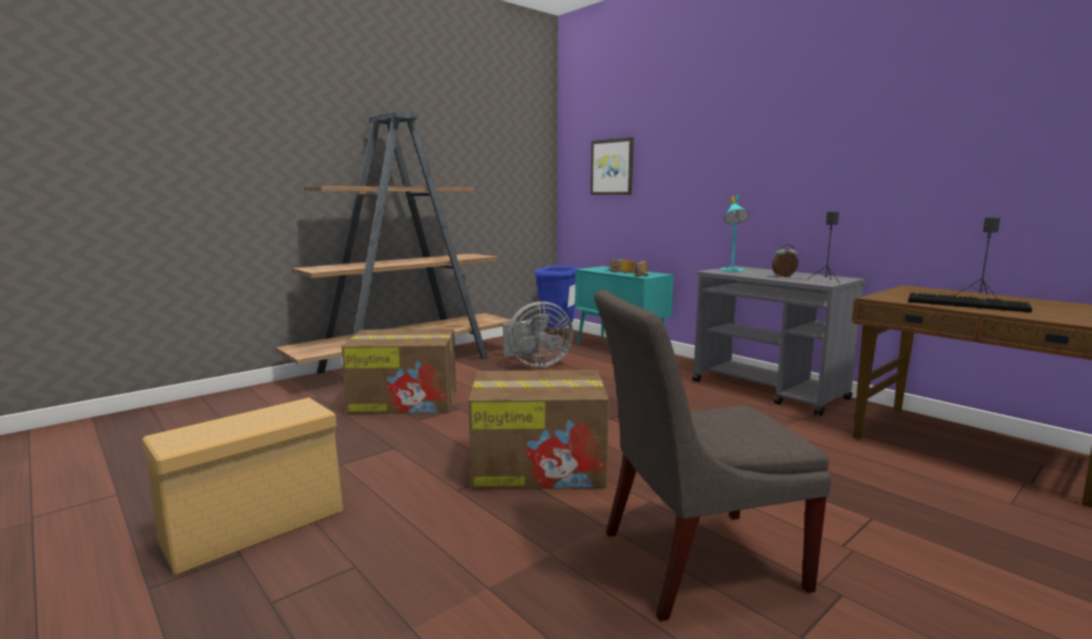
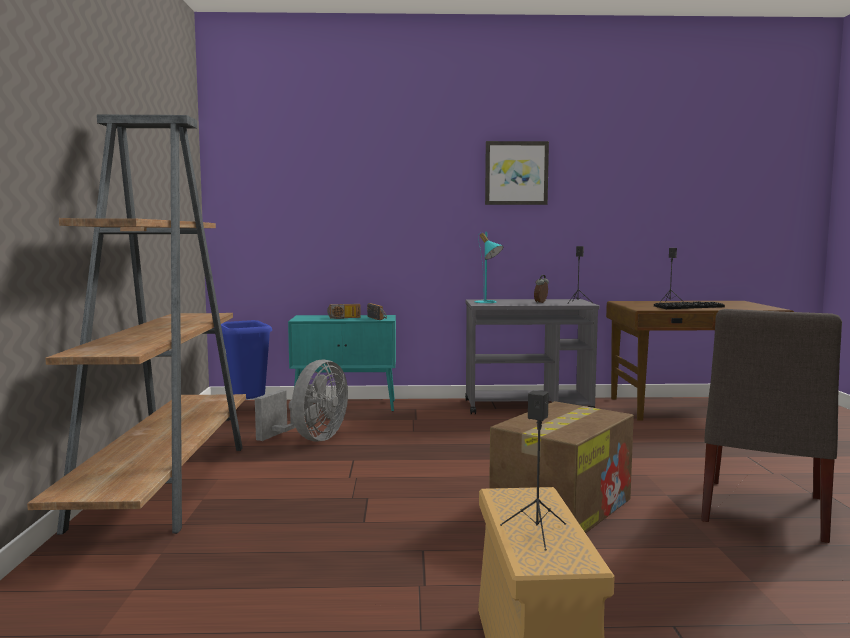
camera: 50 degrees left, 5 degrees down
(227, 426) = (537, 532): none -> black speaker
(406, 401) = (293, 513): cardboard box -> none
(612, 167) = (298, 201): picture -> picture (516, 173)

